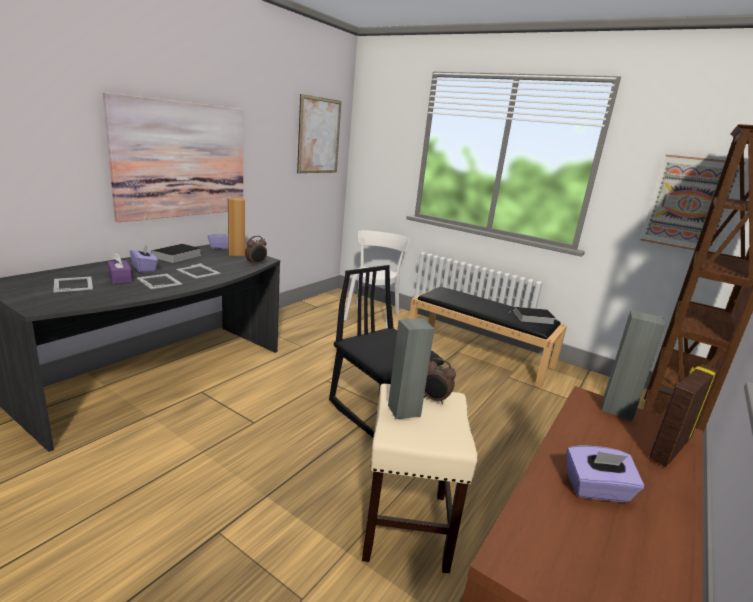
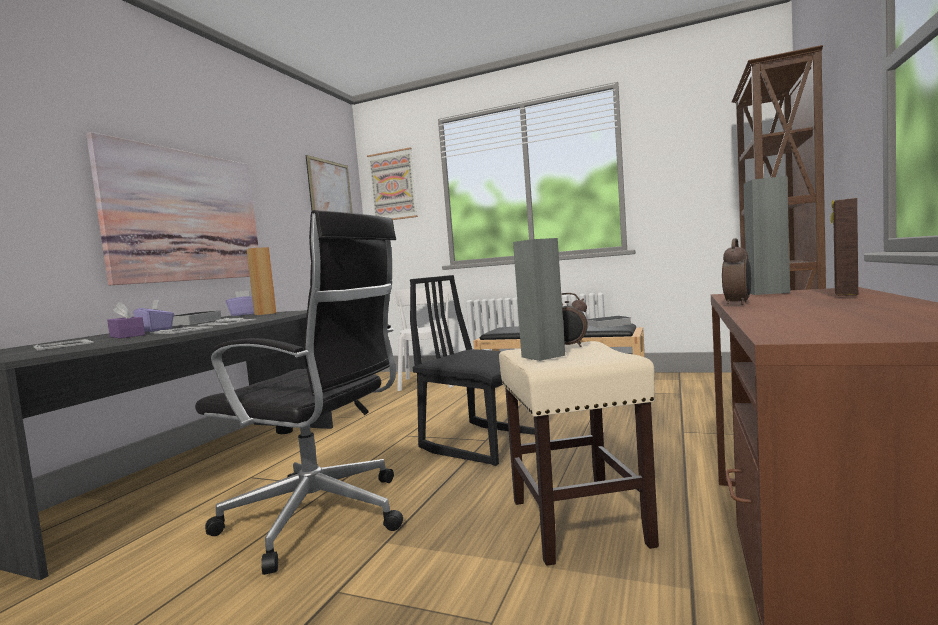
camera: 10 degrees left, 15 degrees down
(233, 454) = (321, 517): none -> black office chair
(256, 264) = (295, 313): alarm clock -> alarm clock (738, 304)
(597, 490) = (815, 309): purple tissue box -> none
(689, 203) = (717, 176): picture -> picture (392, 186)

